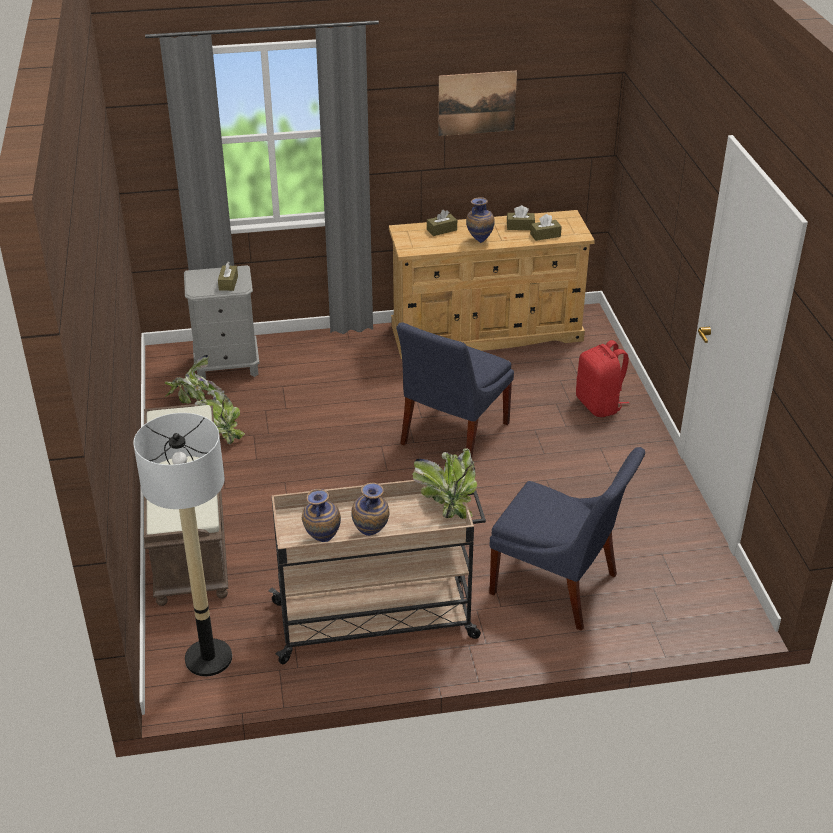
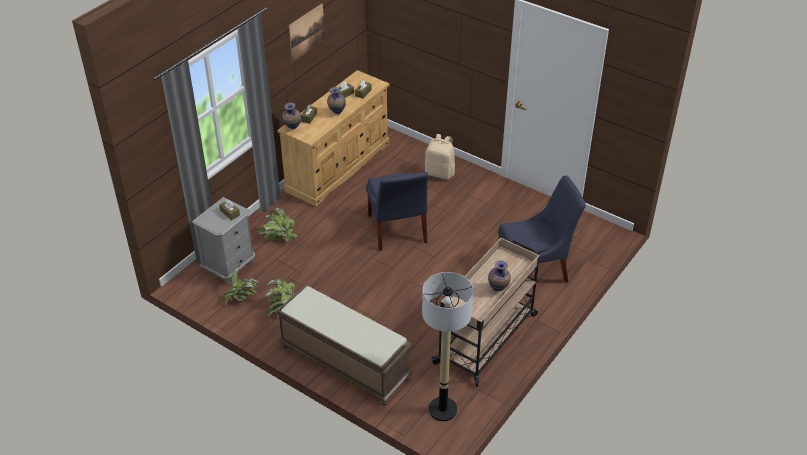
camera: 45 degrees left, 5 degrees up
(322, 540) = (483, 307): vase -> vase (292, 129)
(447, 503) = (506, 254): potted plant -> potted plant (278, 237)
(599, 405) = (440, 173): red backpack -> beige backpack

